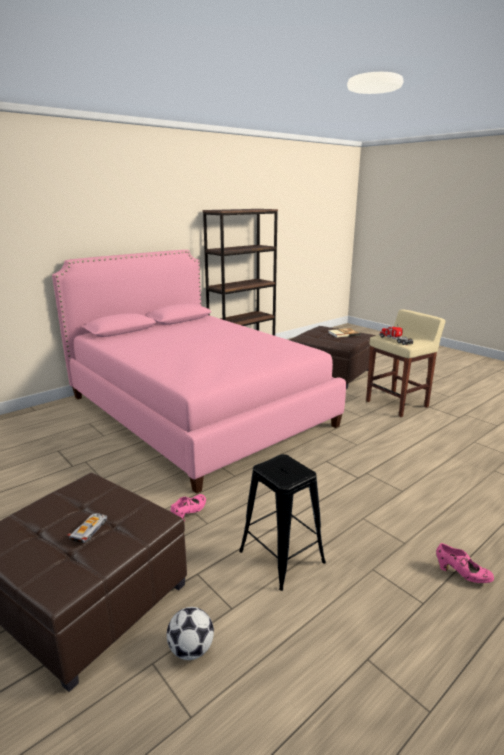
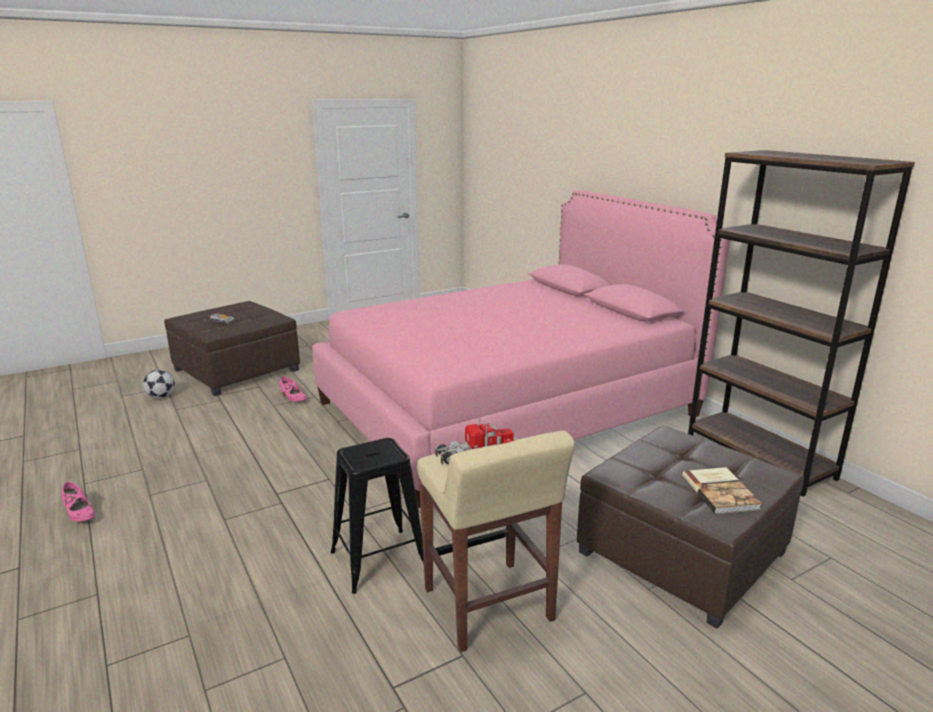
camera: 100 degrees right, 0 degrees up
(281, 557) = (202, 431): black stool -> black stool (379, 560)
(462, 574) = (79, 515): pink shoe -> pink shoe turned 90 degrees counterclockwise

